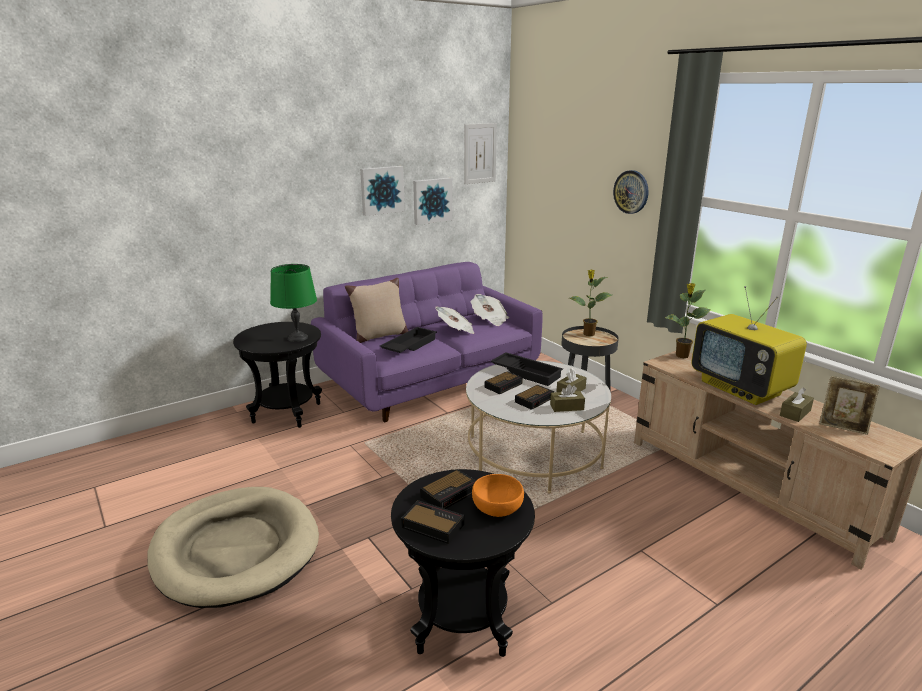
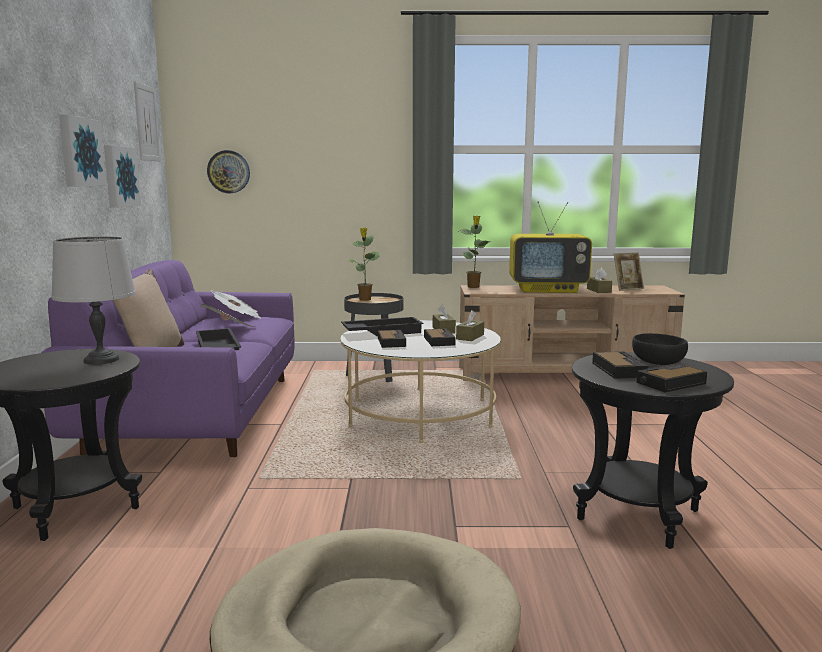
camera: 55 degrees left, 10 degrees down
(297, 338) = (101, 360): green table lamp -> grey table lamp
(496, 507) = (657, 362): orange bowl -> black bowl
(631, 192) = (363, 151): wall clock -> wall clock (228, 172)

